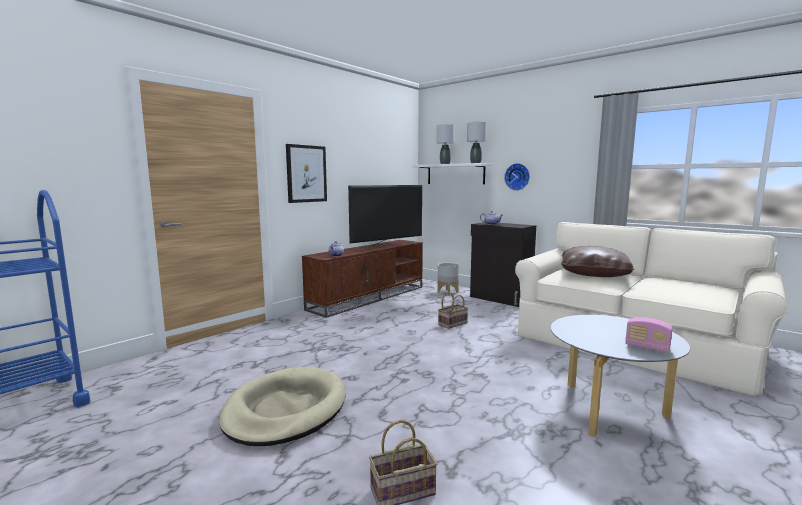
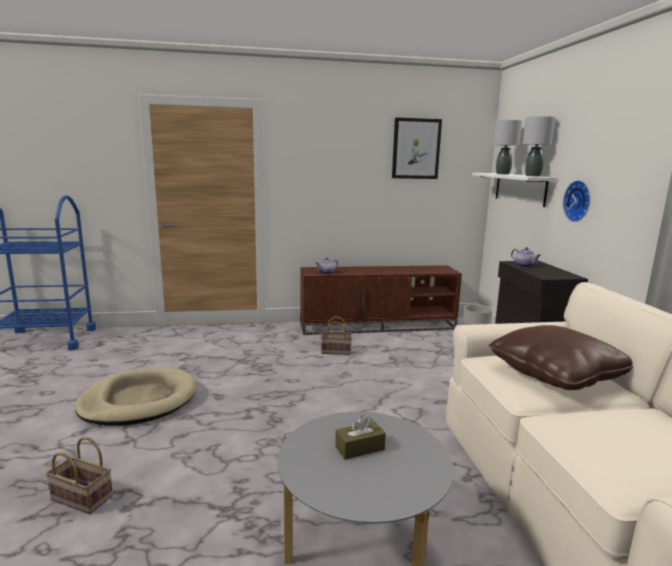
camera: 40 degrees right, 5 degrees up
(306, 174) = (312, 183): picture -> picture (416, 149)
(387, 246) = (407, 271): television -> none
(452, 323) = (403, 381): basket -> basket (337, 351)
(604, 332) = (359, 448): none -> brown tissue box
(647, 347) = (346, 488): radio -> none

